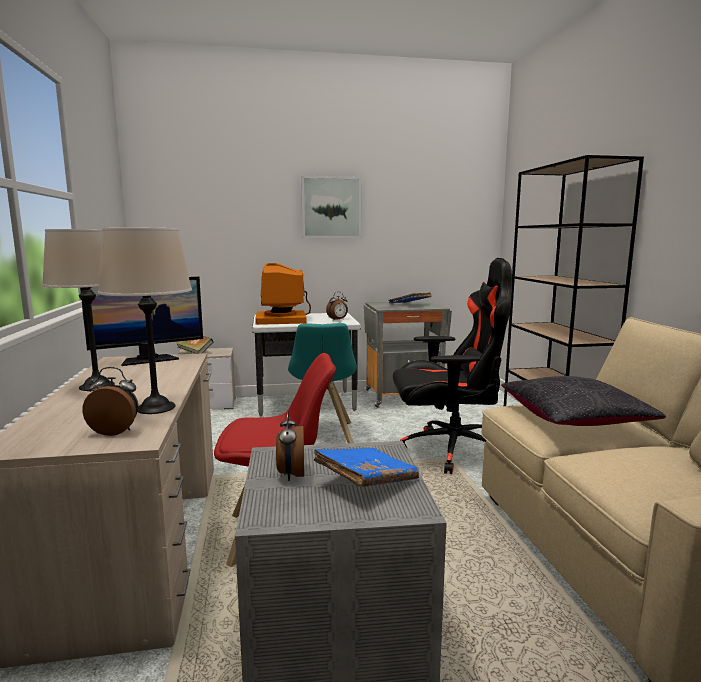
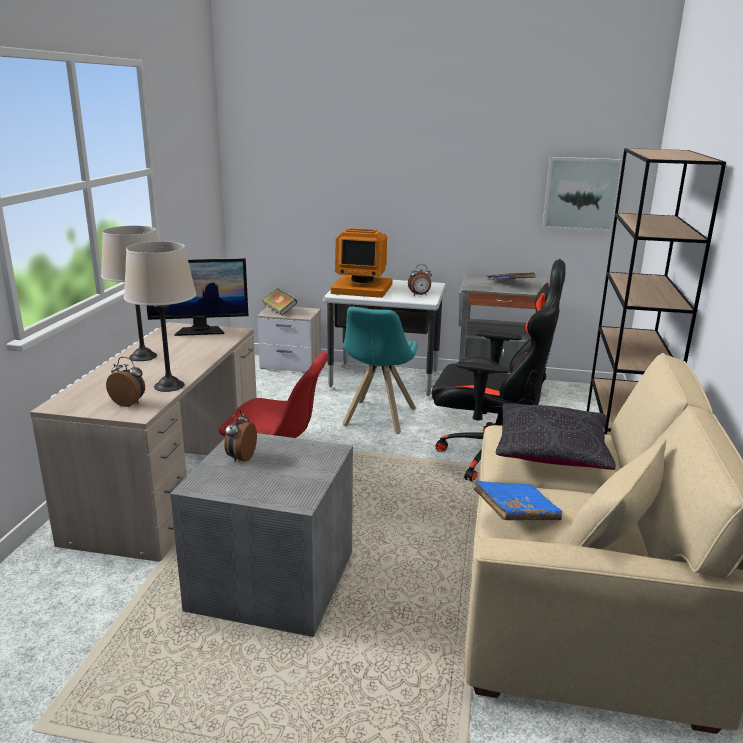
camera: 20 degrees right, 10 degrees up
(282, 320) = (362, 288): monitor -> monitor turned 90 degrees counterclockwise
(331, 207) = (434, 161): picture -> picture (581, 194)
(366, 481) = (288, 474): blue book -> blue book (516, 513)

